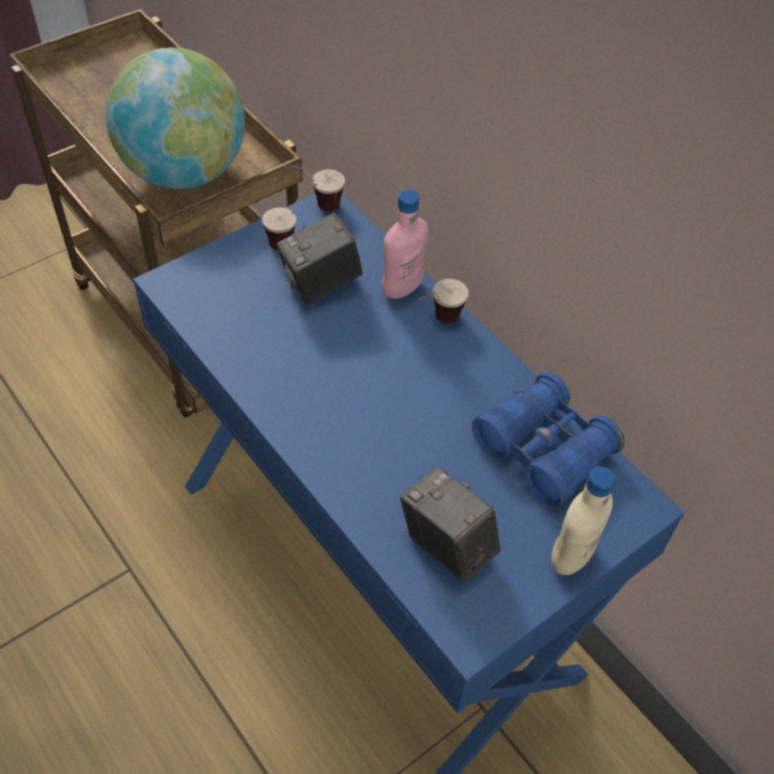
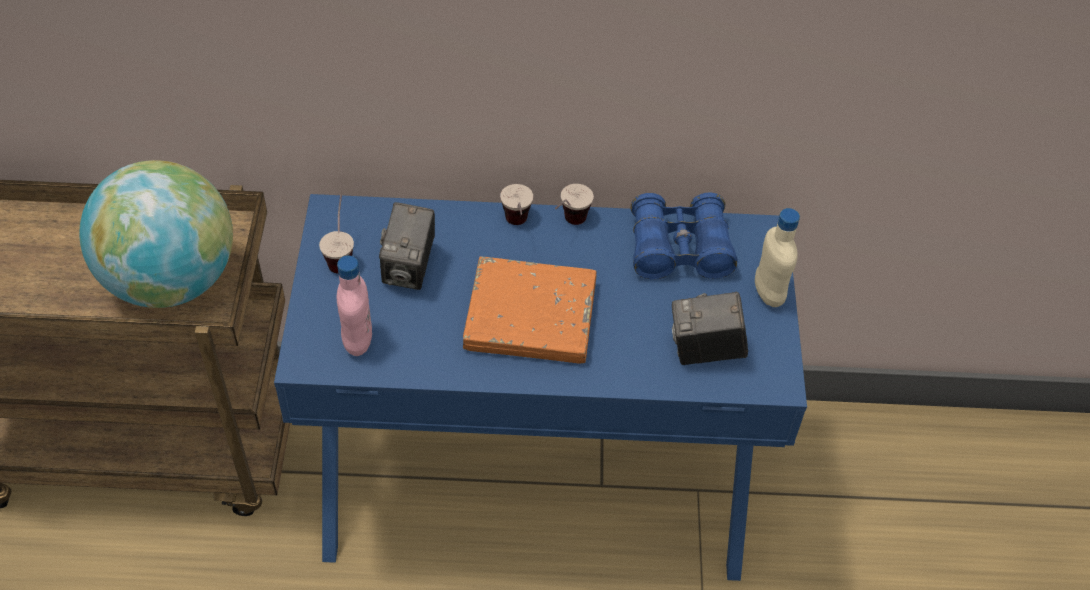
camera: 50 degrees left, 0 degrees up
(315, 206) = (322, 218): cup -> cup (568, 225)
(352, 391) = (530, 316): none -> orange book
(402, 288) = (464, 225): pink bottle -> pink bottle (357, 340)

